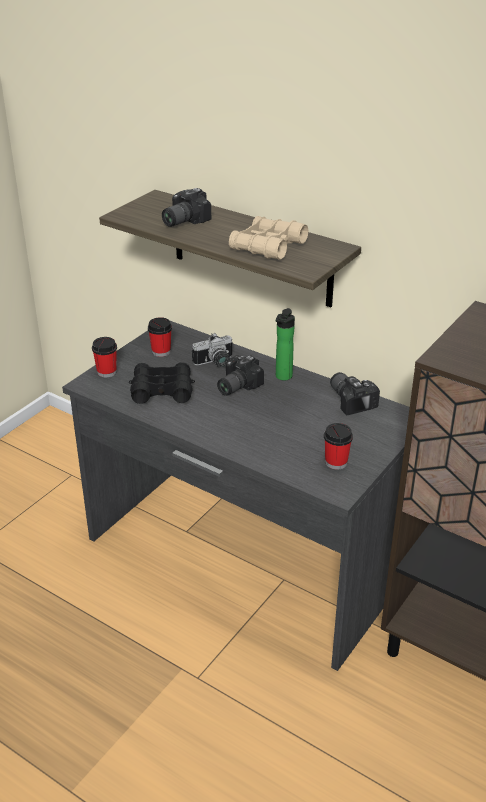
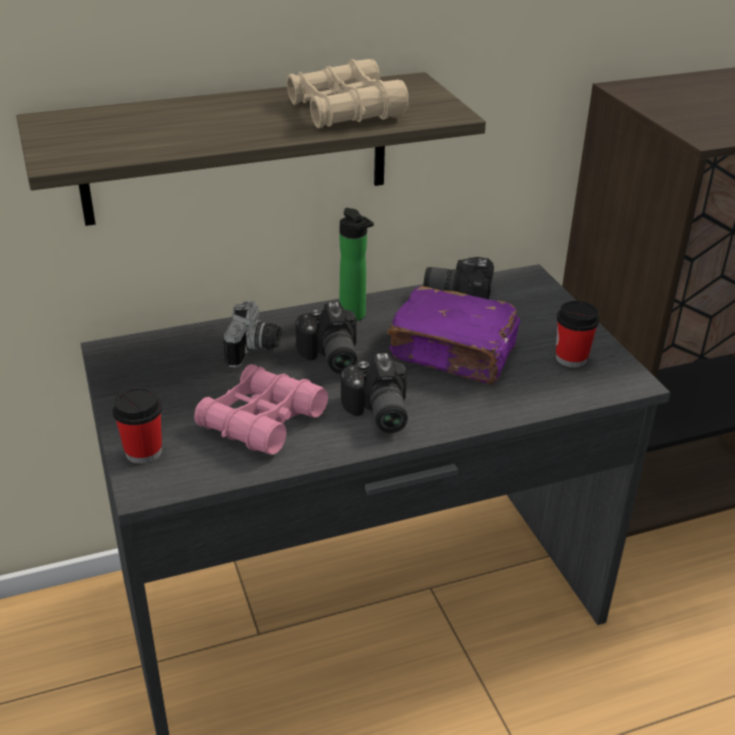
camera: 55 degrees left, 0 degrees up
(161, 351) = (162, 380): cup -> none
(162, 390) = (261, 421): black binoculars -> pink binoculars
(182, 221) = (166, 130): camera -> camera (376, 413)
(288, 421) = (454, 354): none -> purple book

